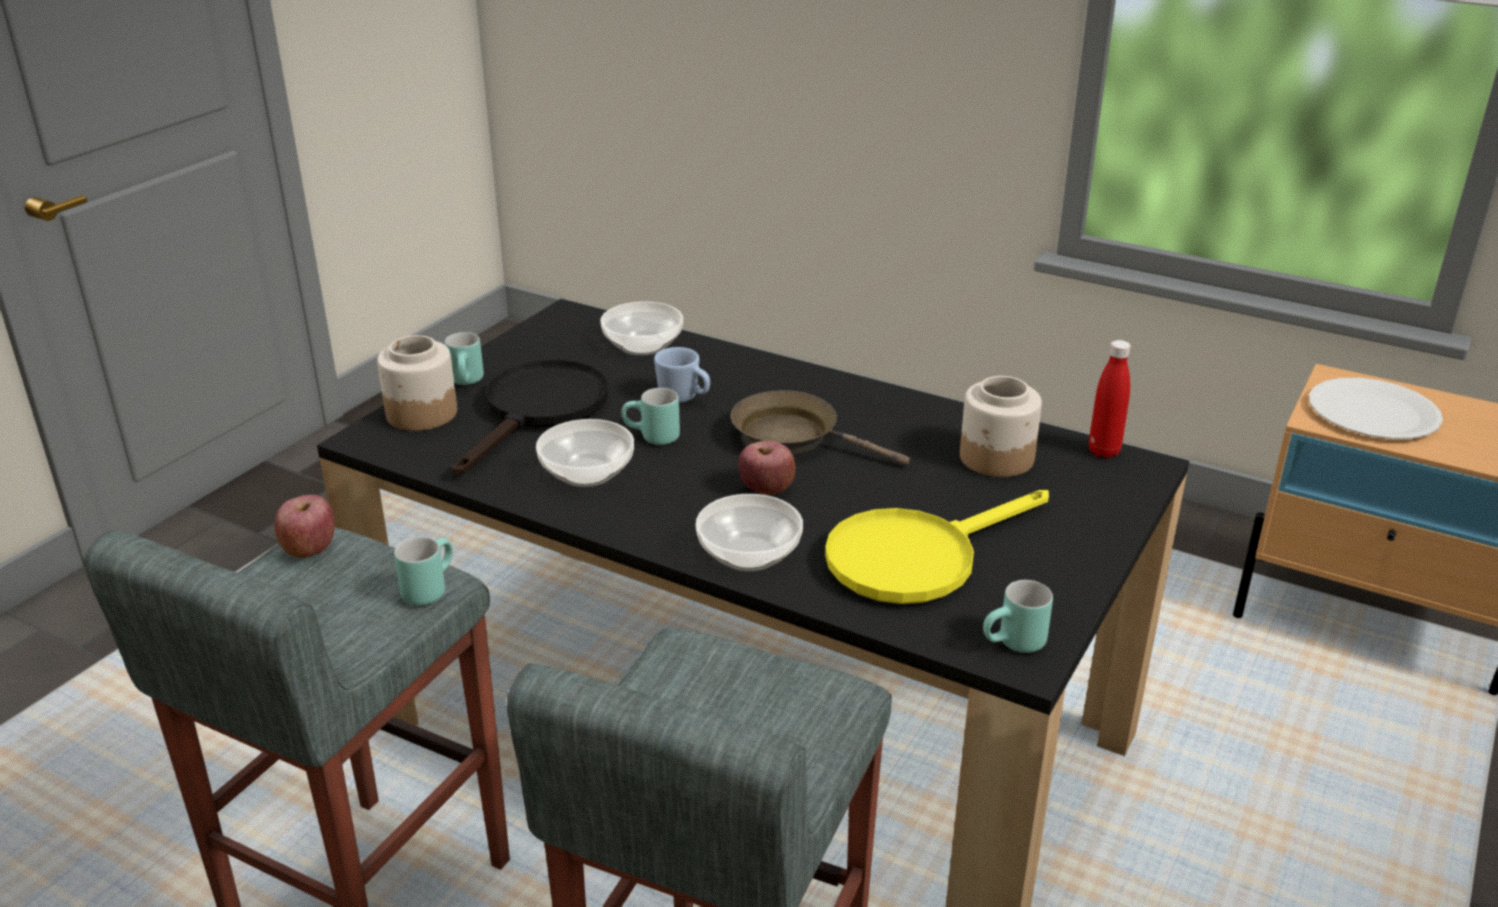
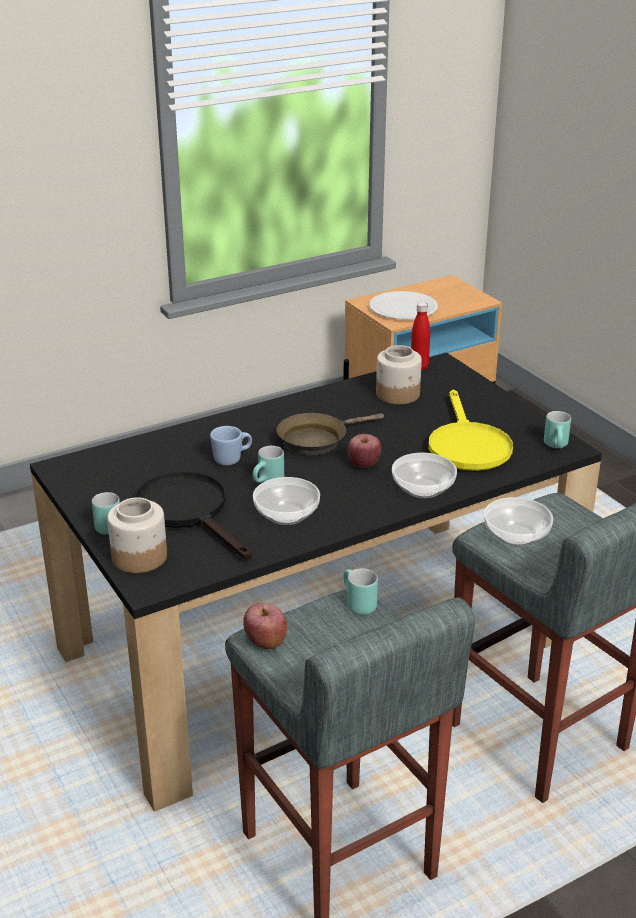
camera: 60 degrees left, 0 degrees up
(644, 345) = (144, 453): bowl -> bowl (516, 535)

